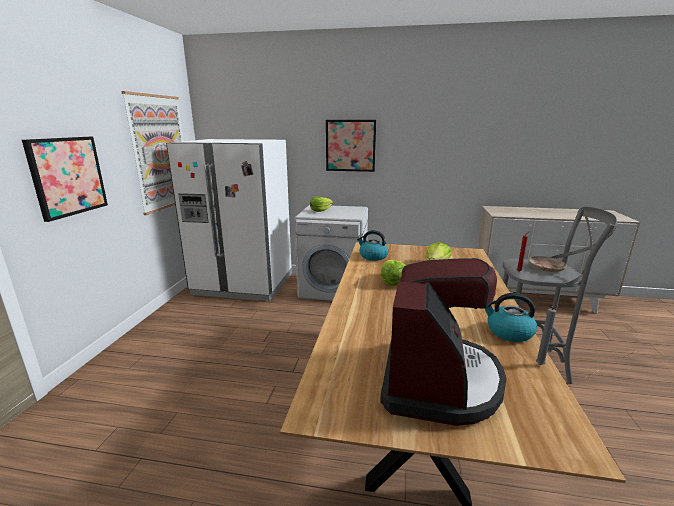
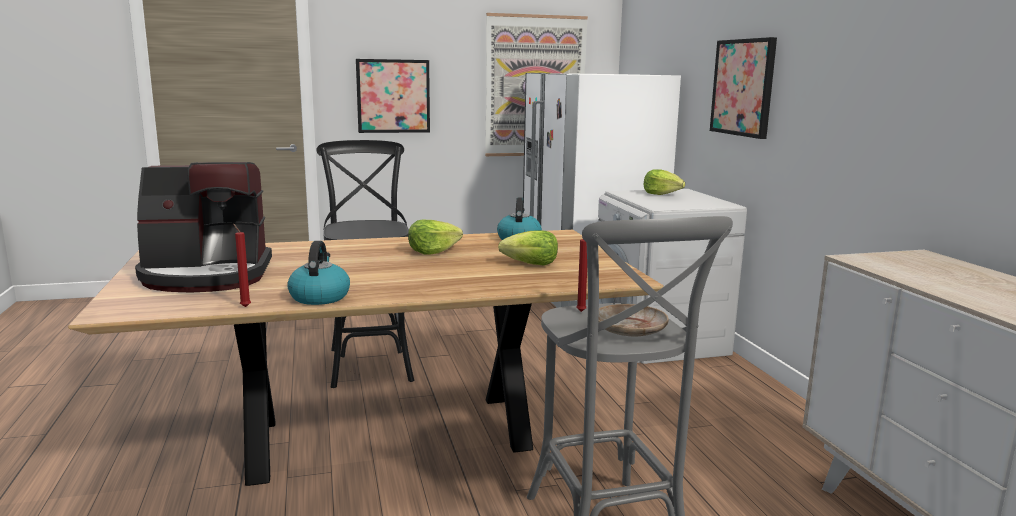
camera: 65 degrees right, 5 degrees down
(282, 397) = (371, 362): none -> black stool
(538, 365) = (244, 306): grey candle -> red candle

